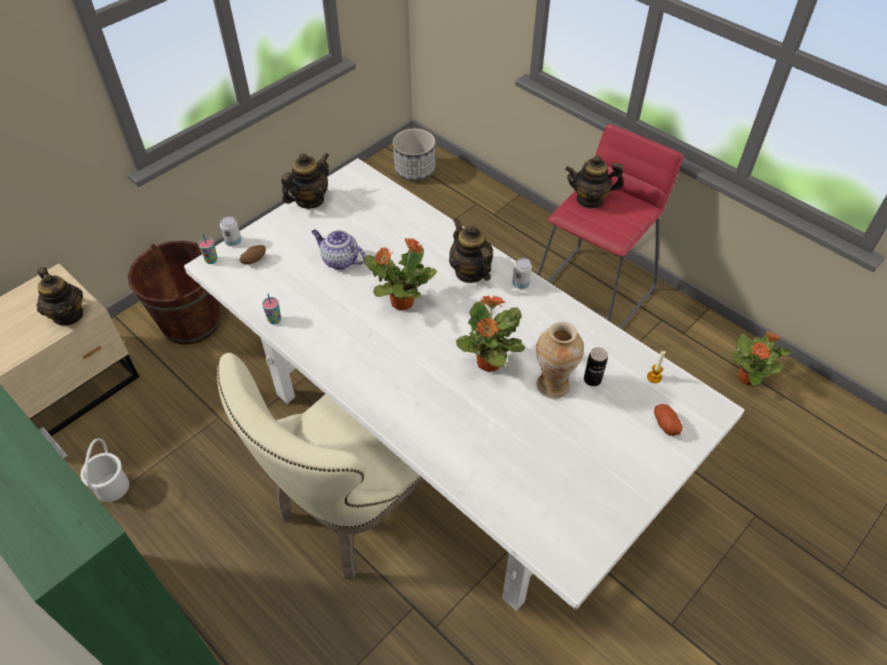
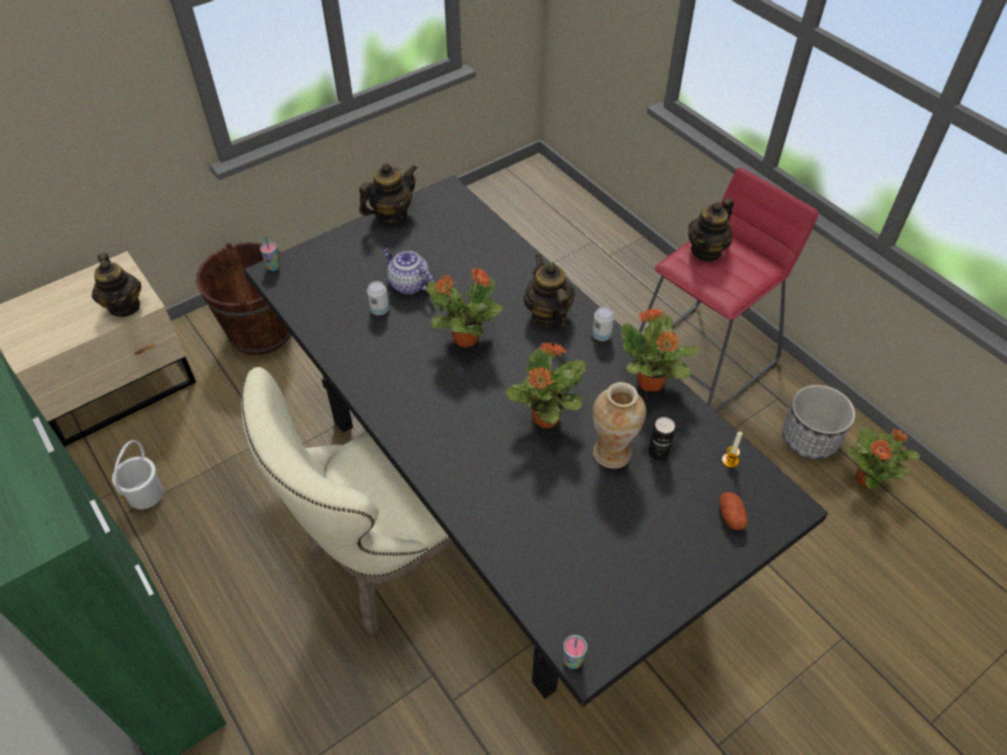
camera: 10 degrees right, 0 degrees up
(233, 242) = (301, 250): can -> can (380, 310)
(254, 260) = (318, 273): potato -> none
(274, 320) = (325, 339): cup -> cup (573, 661)
(414, 170) = (532, 197): planter -> planter (809, 439)
(441, 438) = (501, 495): white dining table -> black dining table
(572, 320) = (650, 383): none -> potted plant
(590, 199) = (706, 251): teapot -> teapot turned 60 degrees counterclockwise

